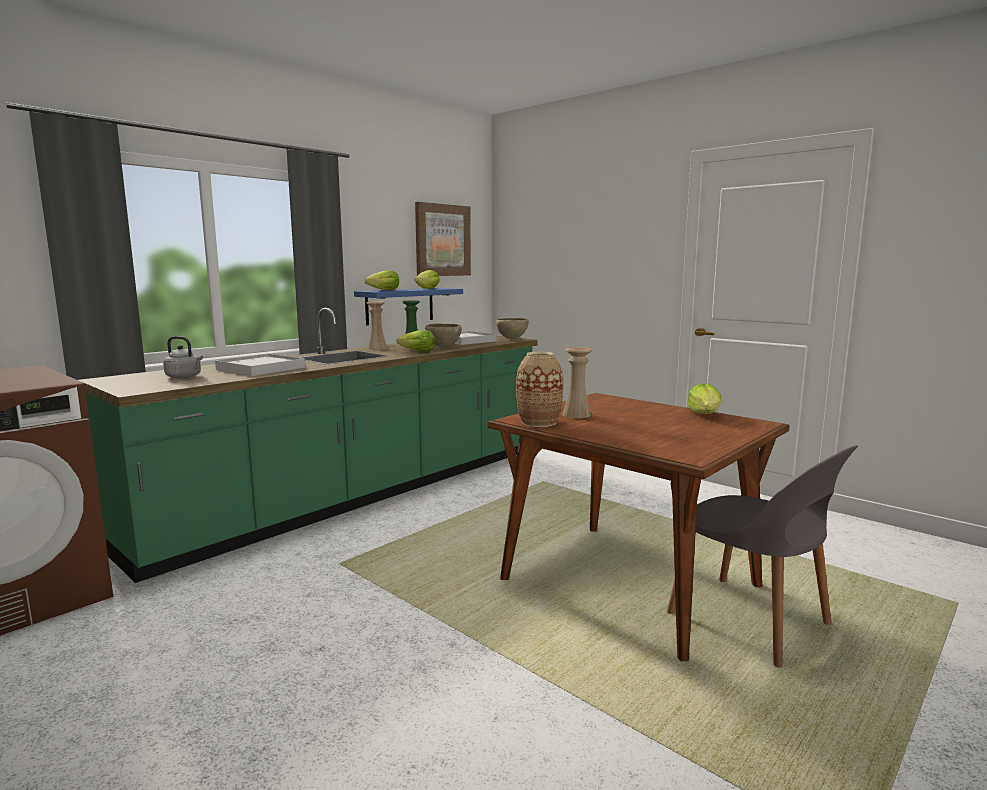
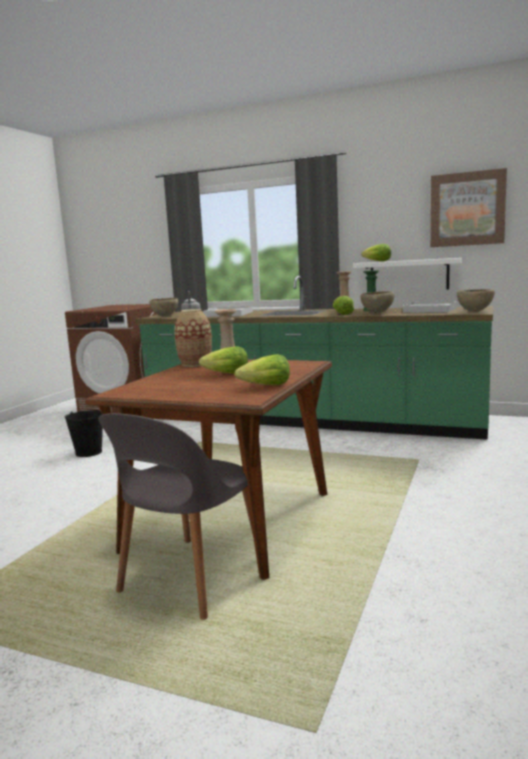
camera: 70 degrees right, 0 degrees up
(158, 385) = (165, 316): none -> brown bowl
(238, 666) = (89, 452): none -> black bucket
(400, 306) = (409, 275): blue shelf -> white shelf
(427, 289) = (426, 259): lettuce -> lettuce (226, 374)

